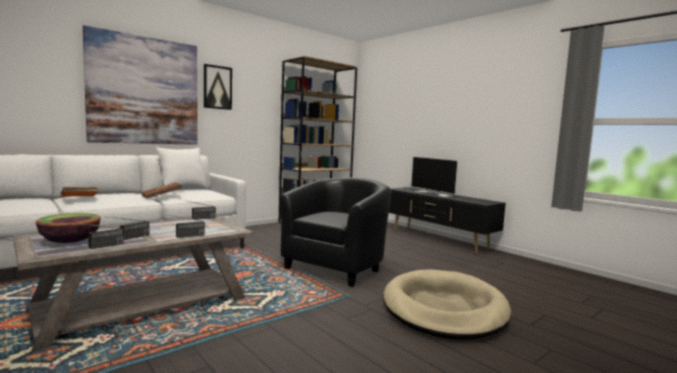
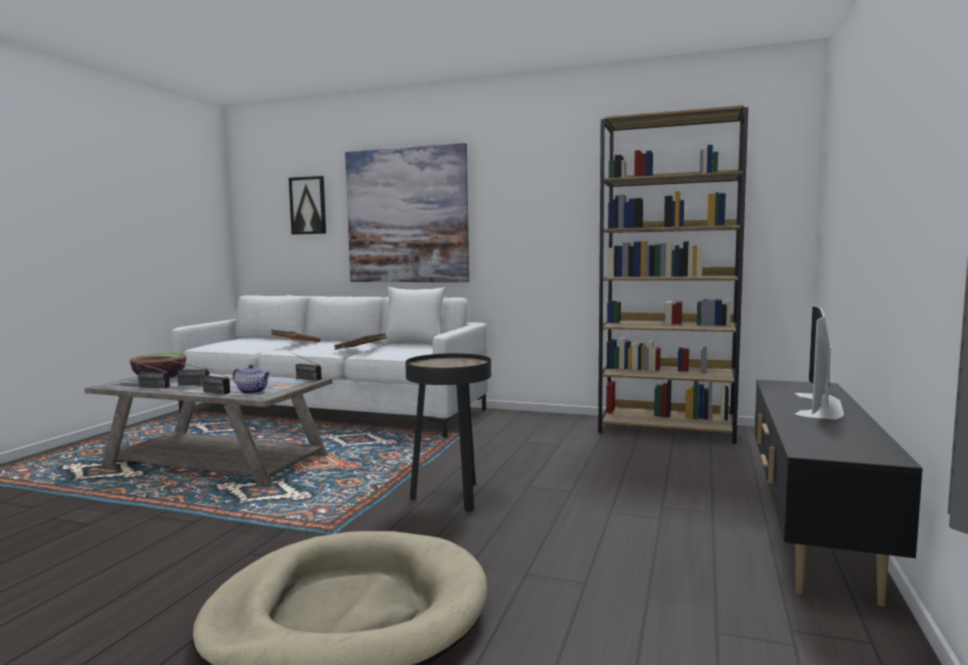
camera: 60 degrees right, 0 degrees up
(214, 230) = (253, 392): none -> teapot
(217, 87) = (498, 196): picture -> picture (308, 205)
(337, 267) = (451, 498): black armchair -> black side table

